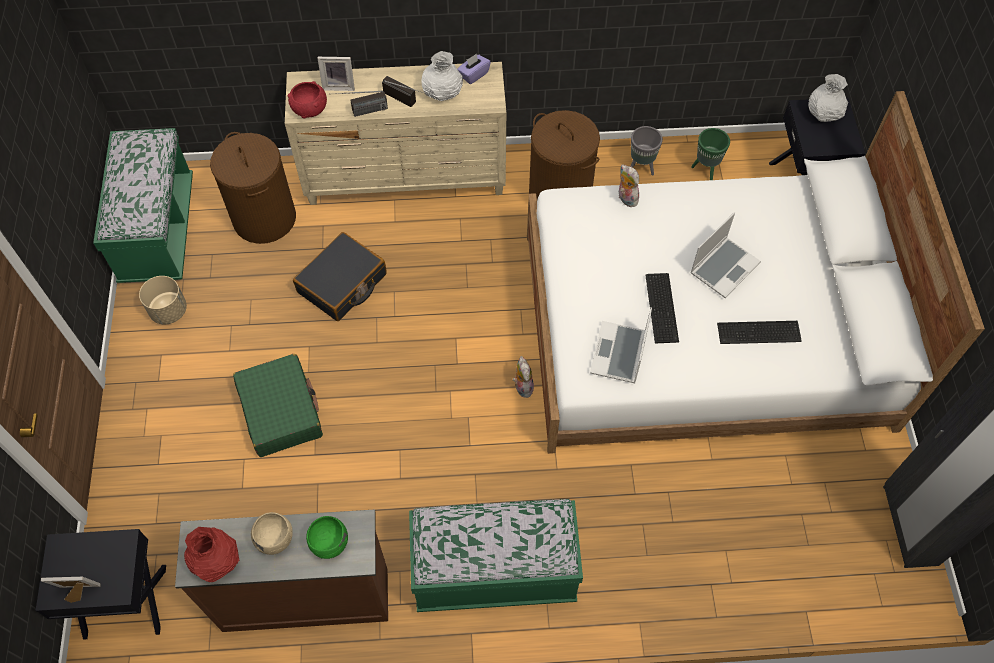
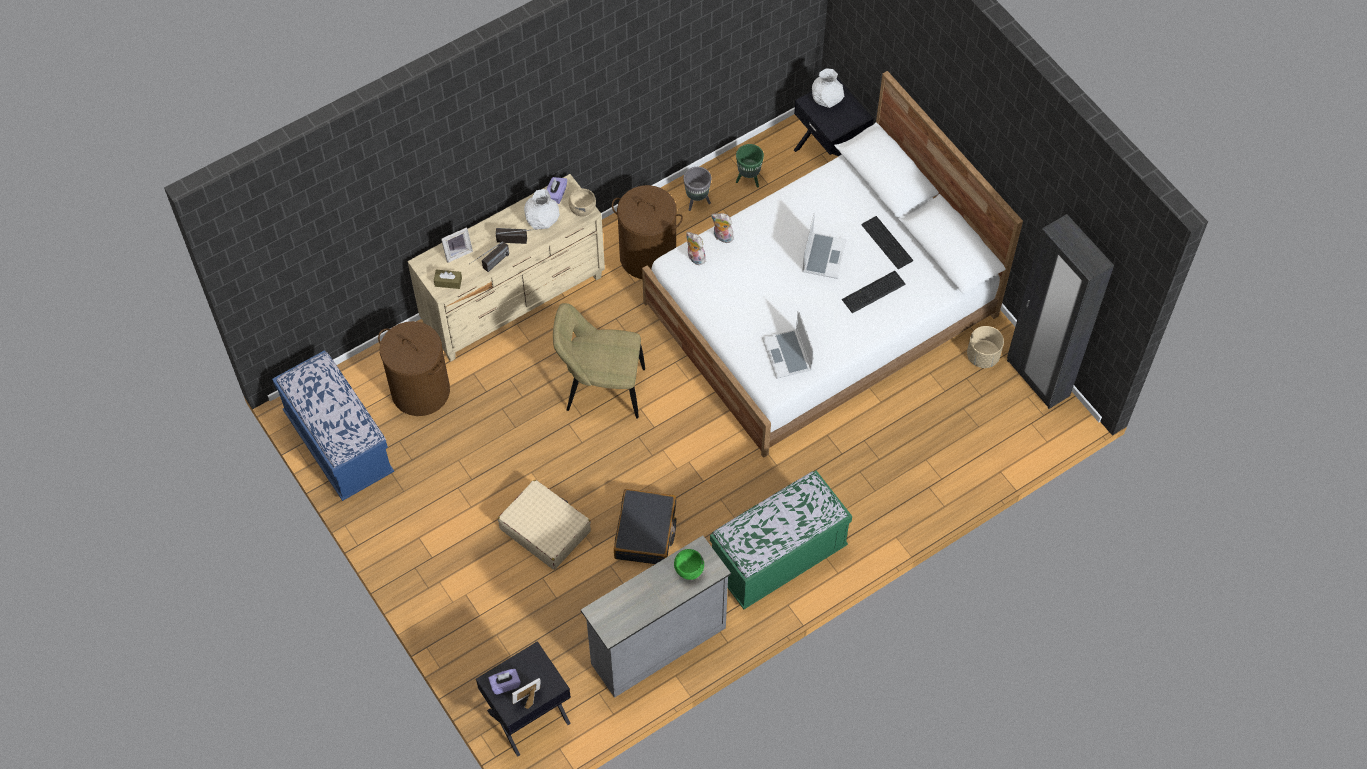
camera: 30 degrees left, 0 degrees up
(70, 559) = (505, 684): none -> purple tissue box
(158, 231) = (339, 444): green bench -> blue bench
(168, 310) = (398, 502): beige planter -> beige planter (982, 356)
(217, 561) = (624, 619): red vase -> none
(275, 539) = (651, 587): beige bowl -> beige bowl (582, 209)
(281, 411) = (545, 529): green suitcase -> beige suitcase
(305, 597) = (656, 644): brown dresser -> grey dresser
(309, 108) = (448, 282): red bowl -> brown tissue box
(342, 284) = (523, 411): black suitcase -> black suitcase (646, 532)
(430, 300) = (601, 389): none -> beige chair
(522, 386) = (714, 419): plush toy -> plush toy (694, 258)
(663, 307) = (797, 306): keyboard -> keyboard (887, 241)

